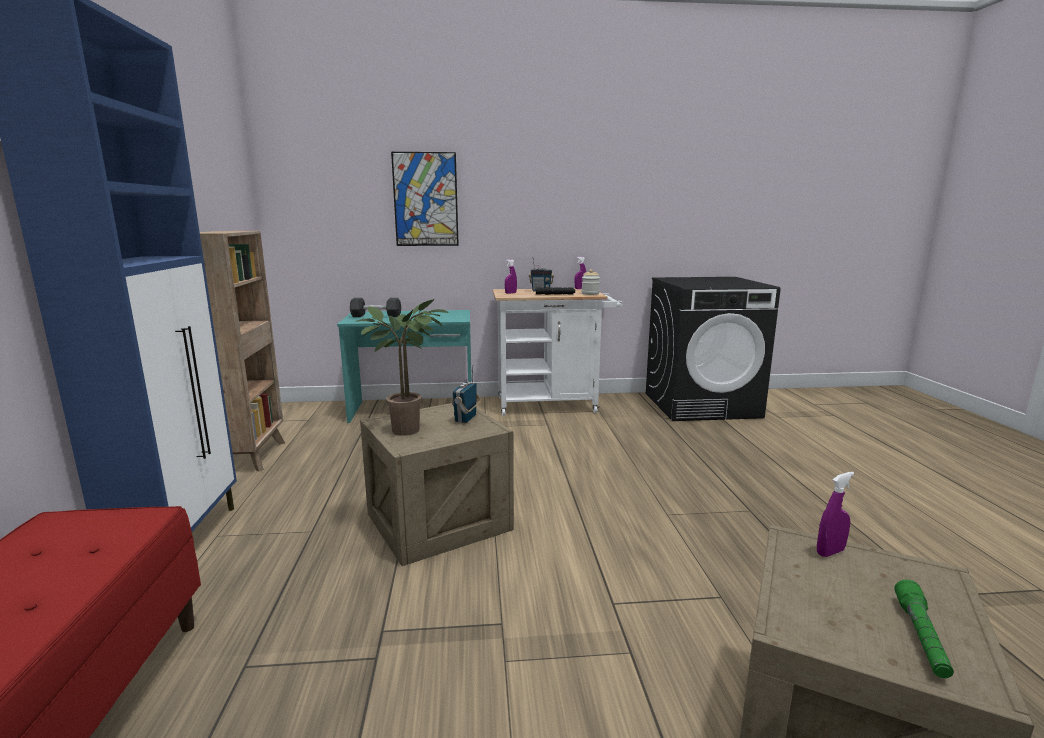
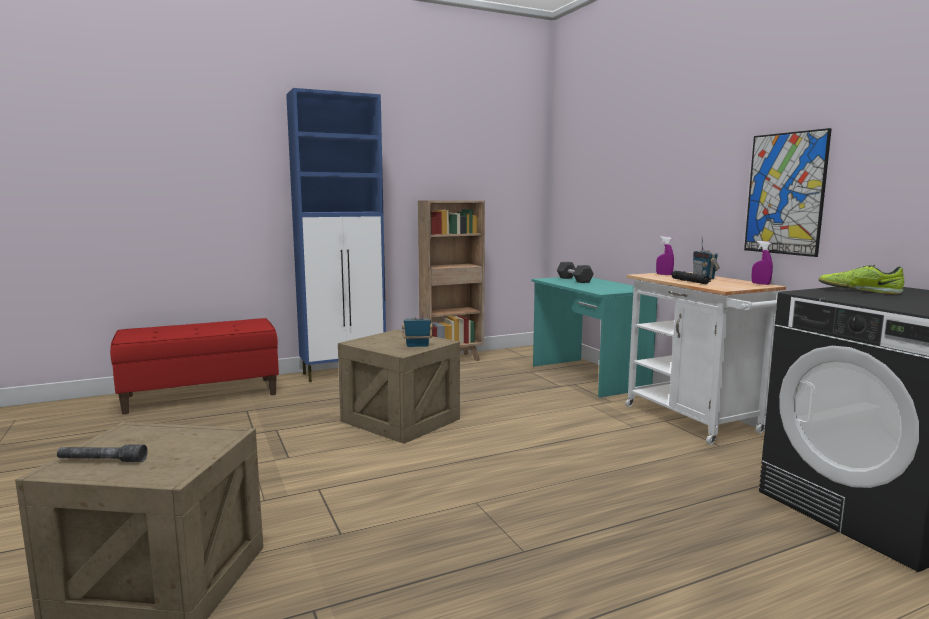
camera: 70 degrees right, 5 degrees down
(410, 429) = (387, 339): potted plant -> none
(425, 199) = (639, 173): picture -> picture (785, 193)
(590, 293) = (727, 287): jar -> none
(685, 282) = (859, 291): none -> shoe
(830, 552) = (210, 443): purple spray bottle -> none
(921, 637) = (102, 460): green flashlight -> grey flashlight

